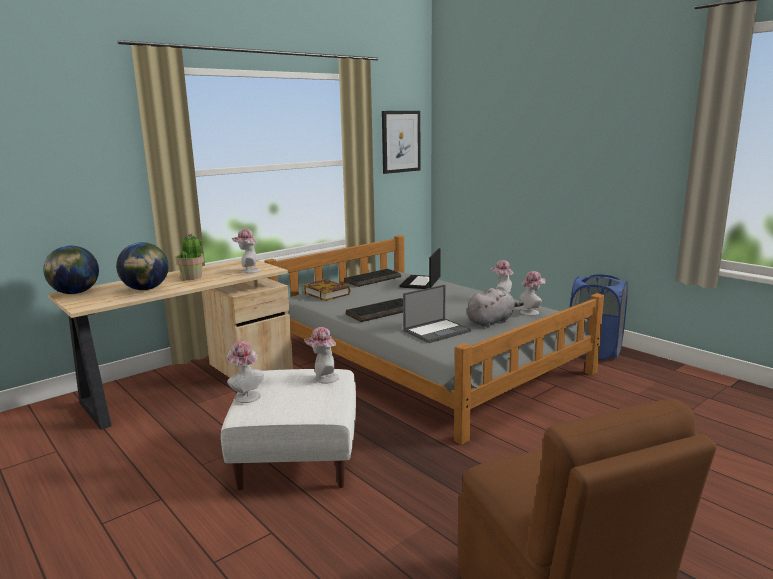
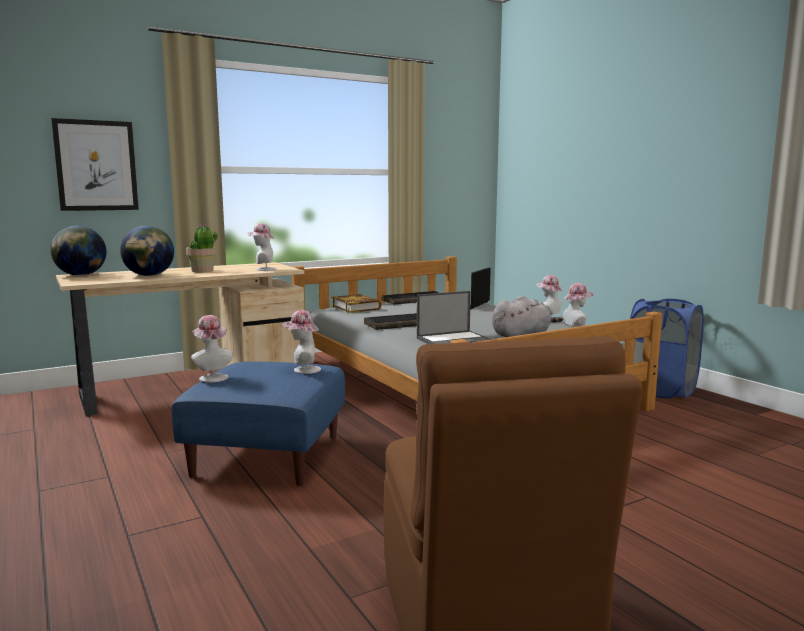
camera: 10 degrees right, 5 degrees down
(298, 457) = (268, 455): white ottoman -> blue ottoman
(400, 141) = (460, 155): picture -> picture (96, 165)

